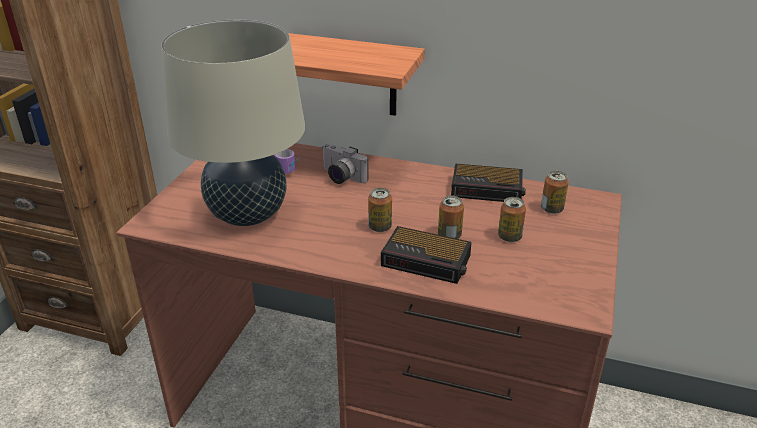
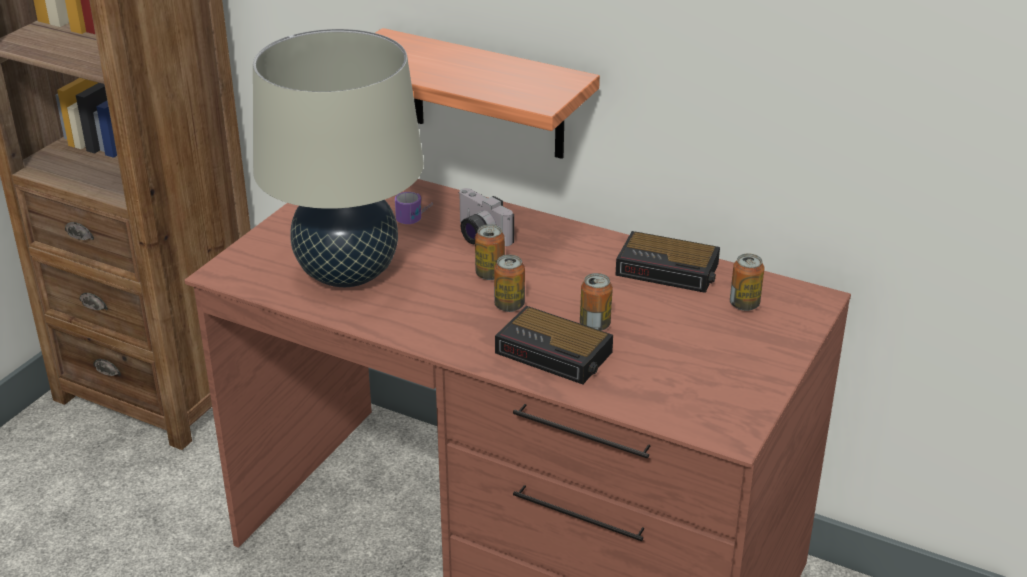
camera: 10 degrees right, 0 degrees up
(509, 237) = (672, 334): can -> can (490, 274)

